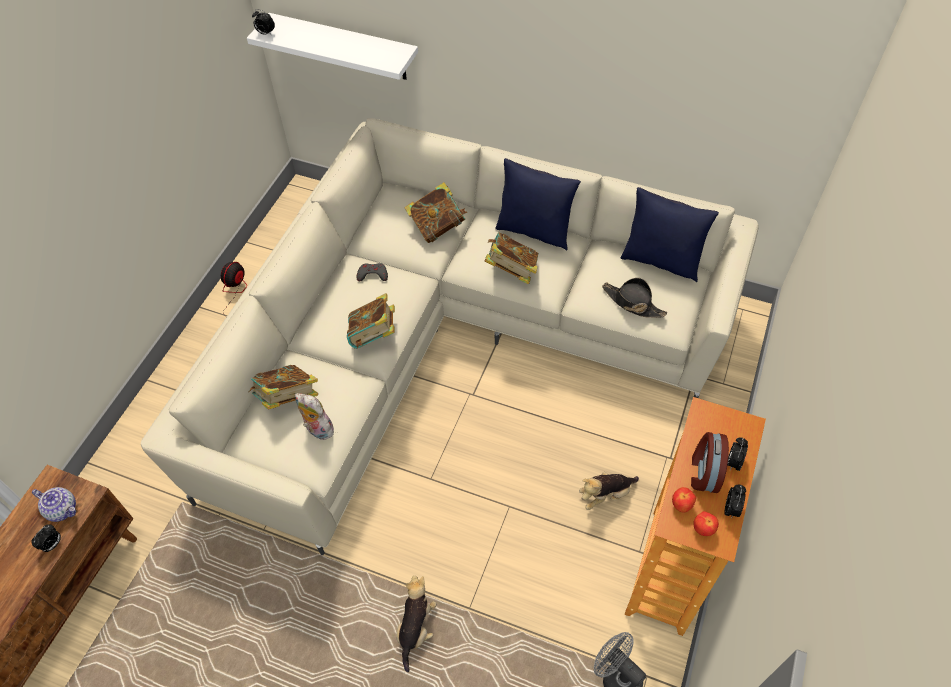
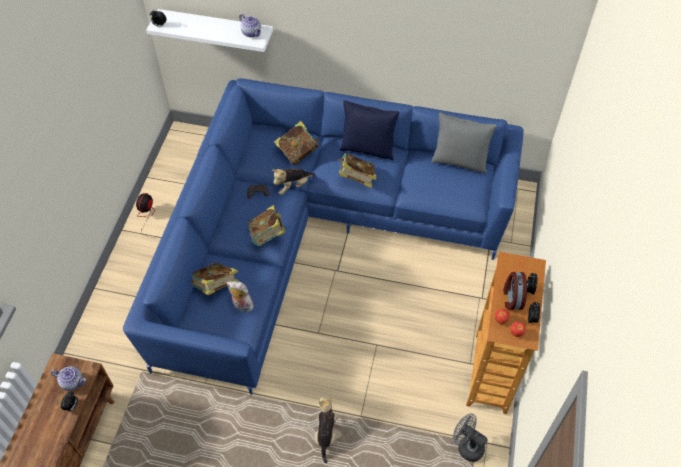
camera: 10 degrees left, 0 degrees up
(387, 52) = (252, 33): none -> teapot
(448, 338) = (312, 232): beige sofa -> blue sofa
(605, 495) = (441, 328): plush toy -> plush toy (293, 186)
(632, 303) = (444, 193): black hat -> none
(661, 261) = (459, 161): blue pillow -> grey pillow

